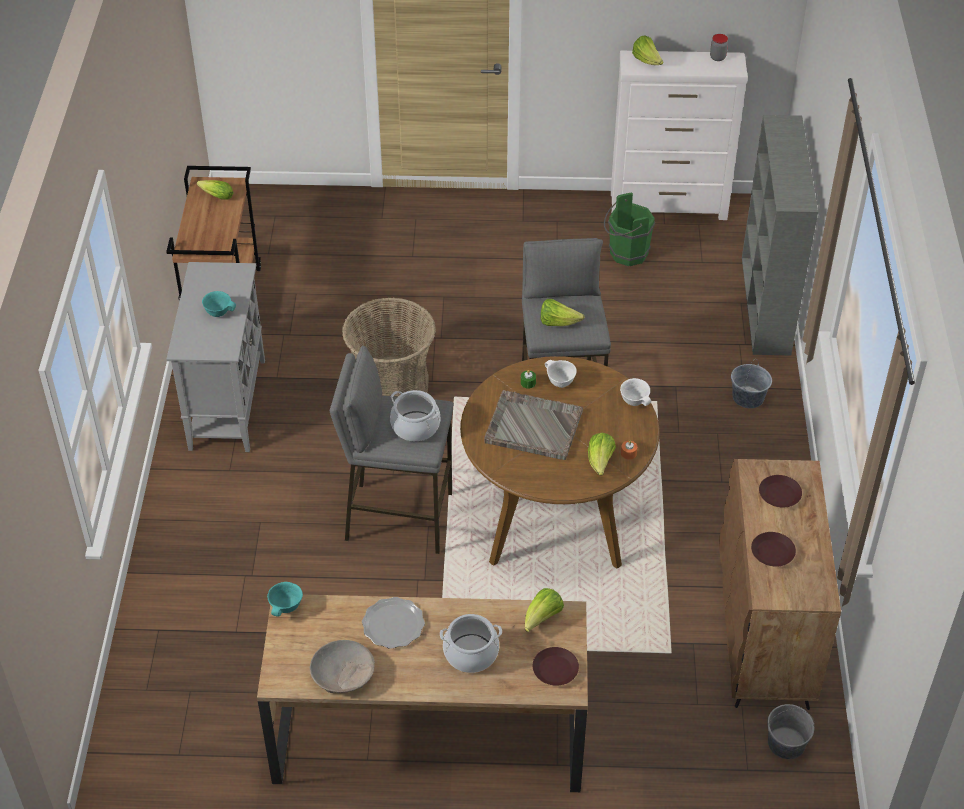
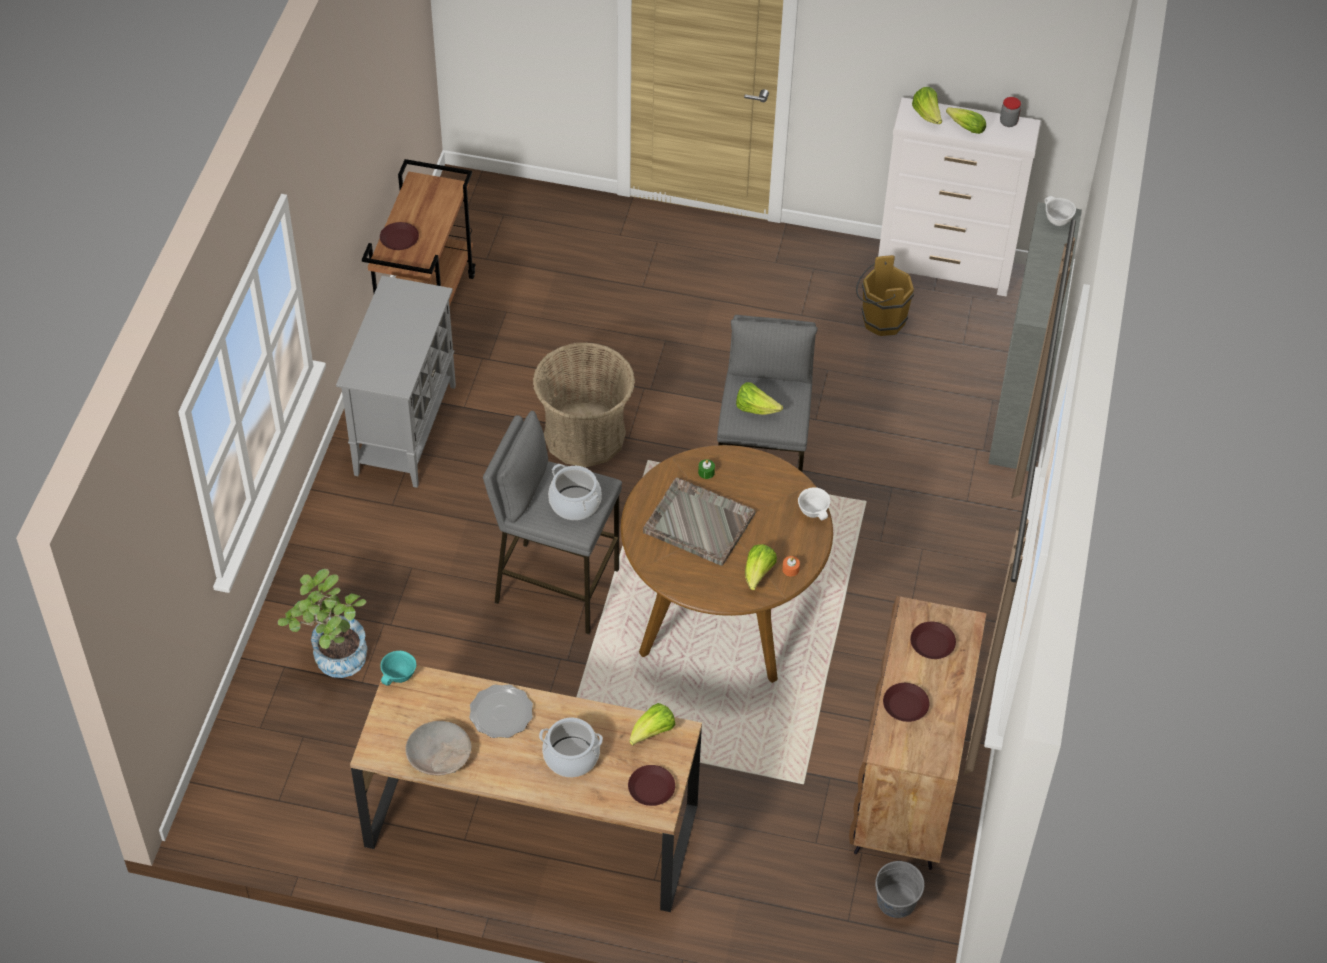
camera: 10 degrees right, 5 degrees up
(196, 232) = (399, 239): none -> brown plate
(205, 617) = (334, 661): none -> potted plant
(215, 195) = (428, 198): lettuce -> lettuce (964, 126)
(219, 312) = (401, 340): turquoise bowl -> none
(560, 382) = (740, 477): white bowl -> white bowl (1056, 220)
(625, 254) = (879, 321): green bucket -> brown bucket
(748, 398) = (967, 513): grey bucket -> none

